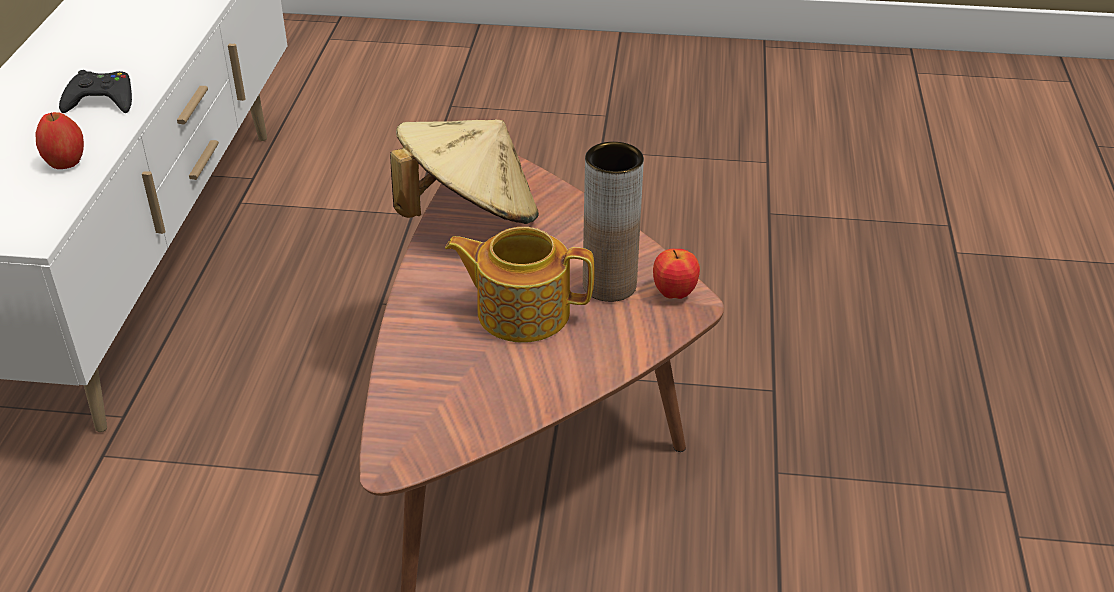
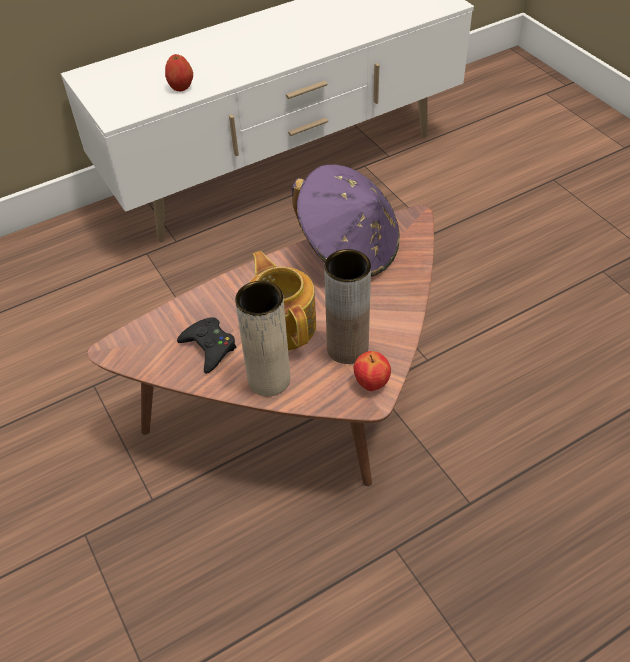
camera: 55 degrees right, 10 degrees up
(101, 100) = (244, 62): black game controller -> black game controller (209, 347)
(469, 215) = (349, 248): beige hat -> purple hat
(590, 358) = (269, 379): none -> beige vase

